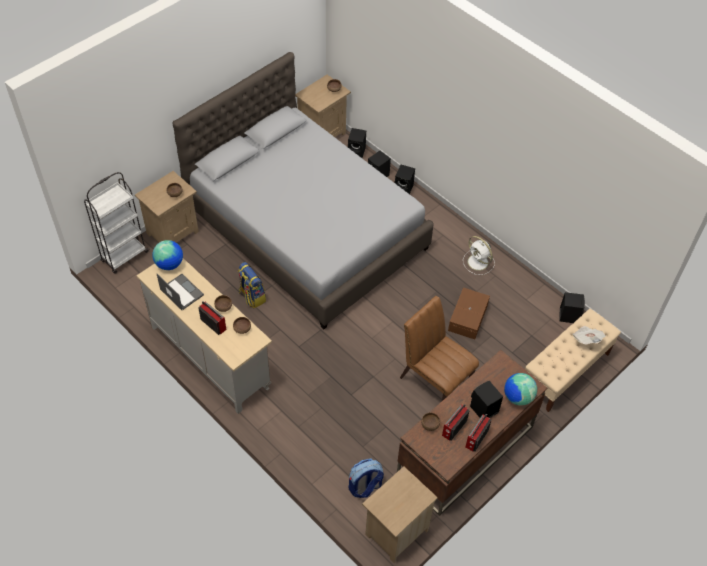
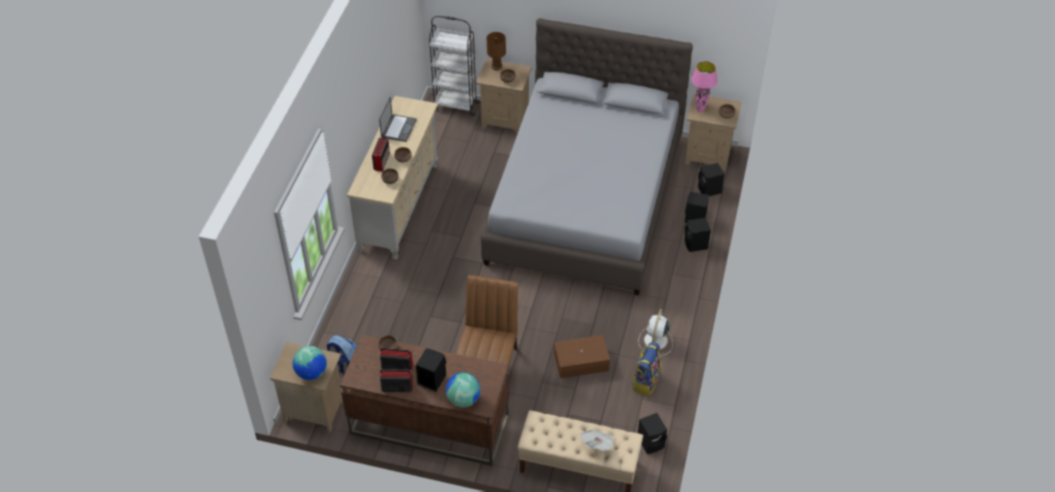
camera: 60 degrees right, 5 degrees down
(151, 192) = (496, 66): none -> brown table lamp
(170, 264) = (421, 108): globe -> globe (311, 373)
(251, 296) = (480, 201): backpack -> backpack (645, 381)
(316, 100) = (700, 110): none -> pink table lamp

